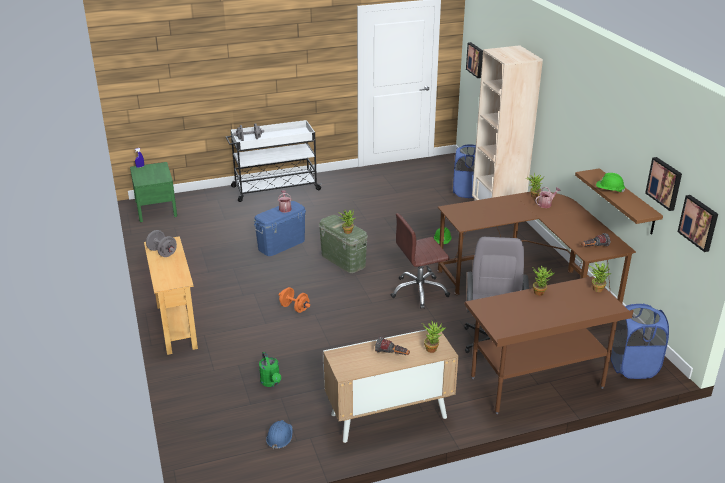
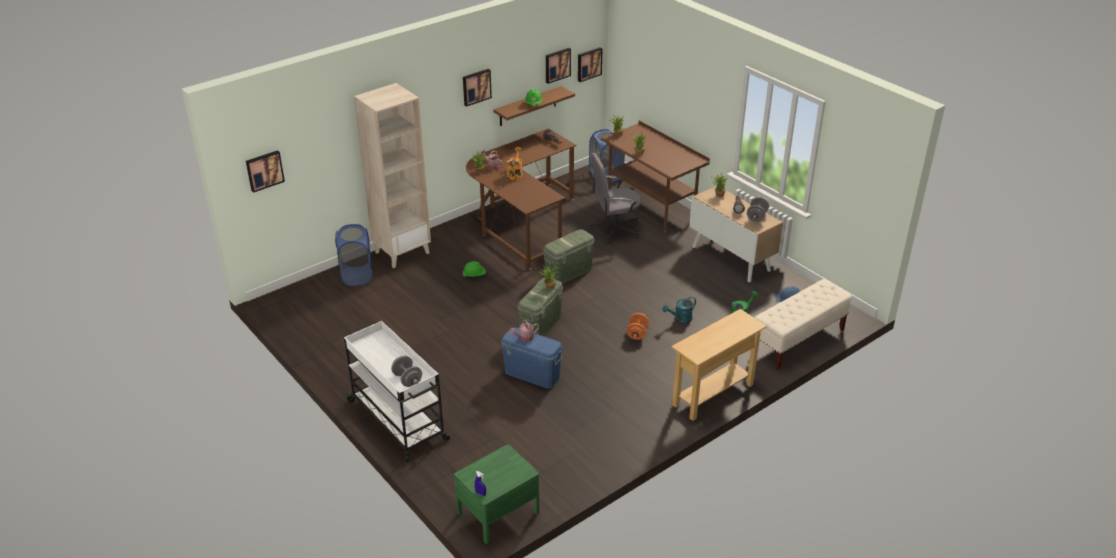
camera: 110 degrees left, 5 degrees up
(162, 252) = (707, 344): grey dumbbell -> grey dumbbell (756, 217)
(201, 411) = (797, 341): none -> beige bench
(297, 340) = (680, 319): none -> turquoise watering can
(419, 292) = (568, 273): brown office chair -> green storage box
(523, 213) = (515, 174): none -> orange watering can
(592, 126) = (476, 86): none -> picture

